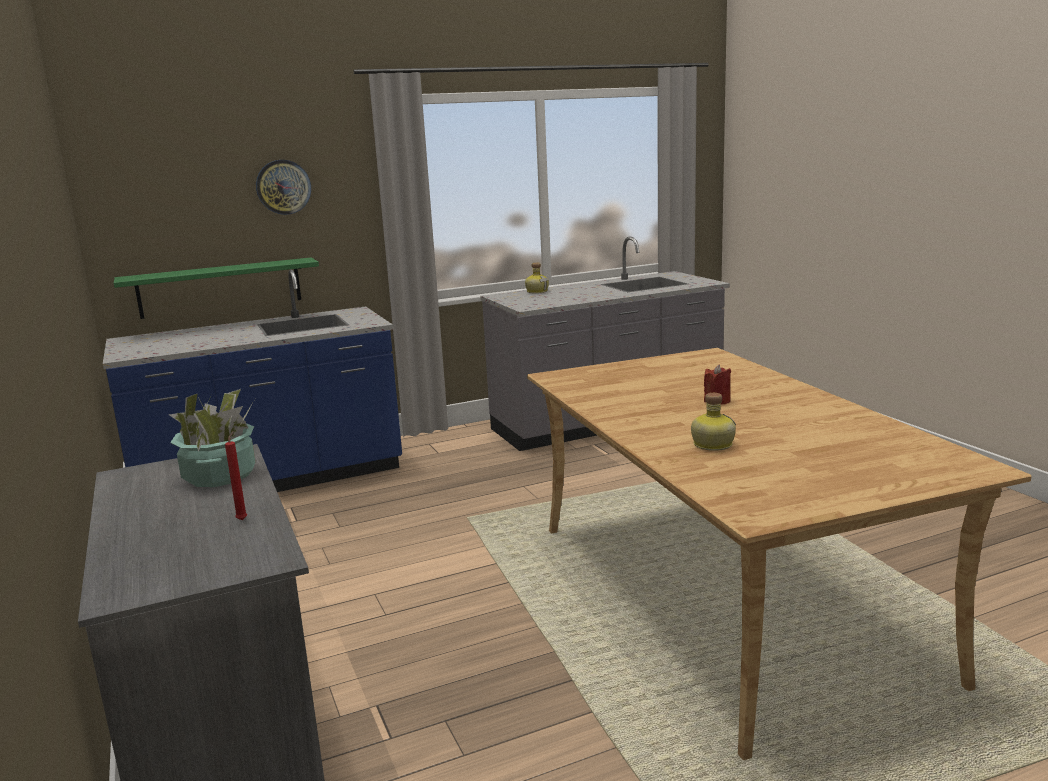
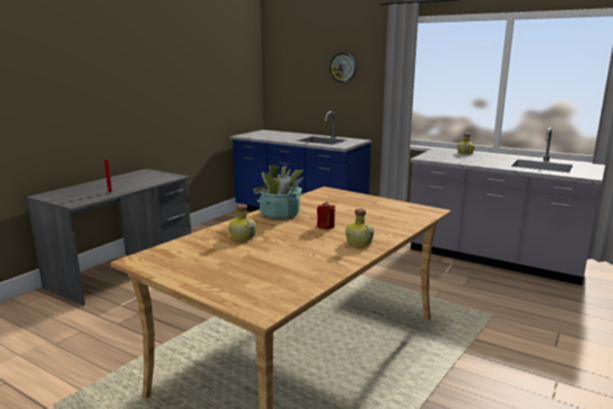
camera: 55 degrees right, 0 degrees up
(220, 288) = (309, 115): green shelf -> none
(220, 475) = (152, 180): potted plant -> potted plant (280, 213)
(791, 397) = (359, 241): none -> bottle

